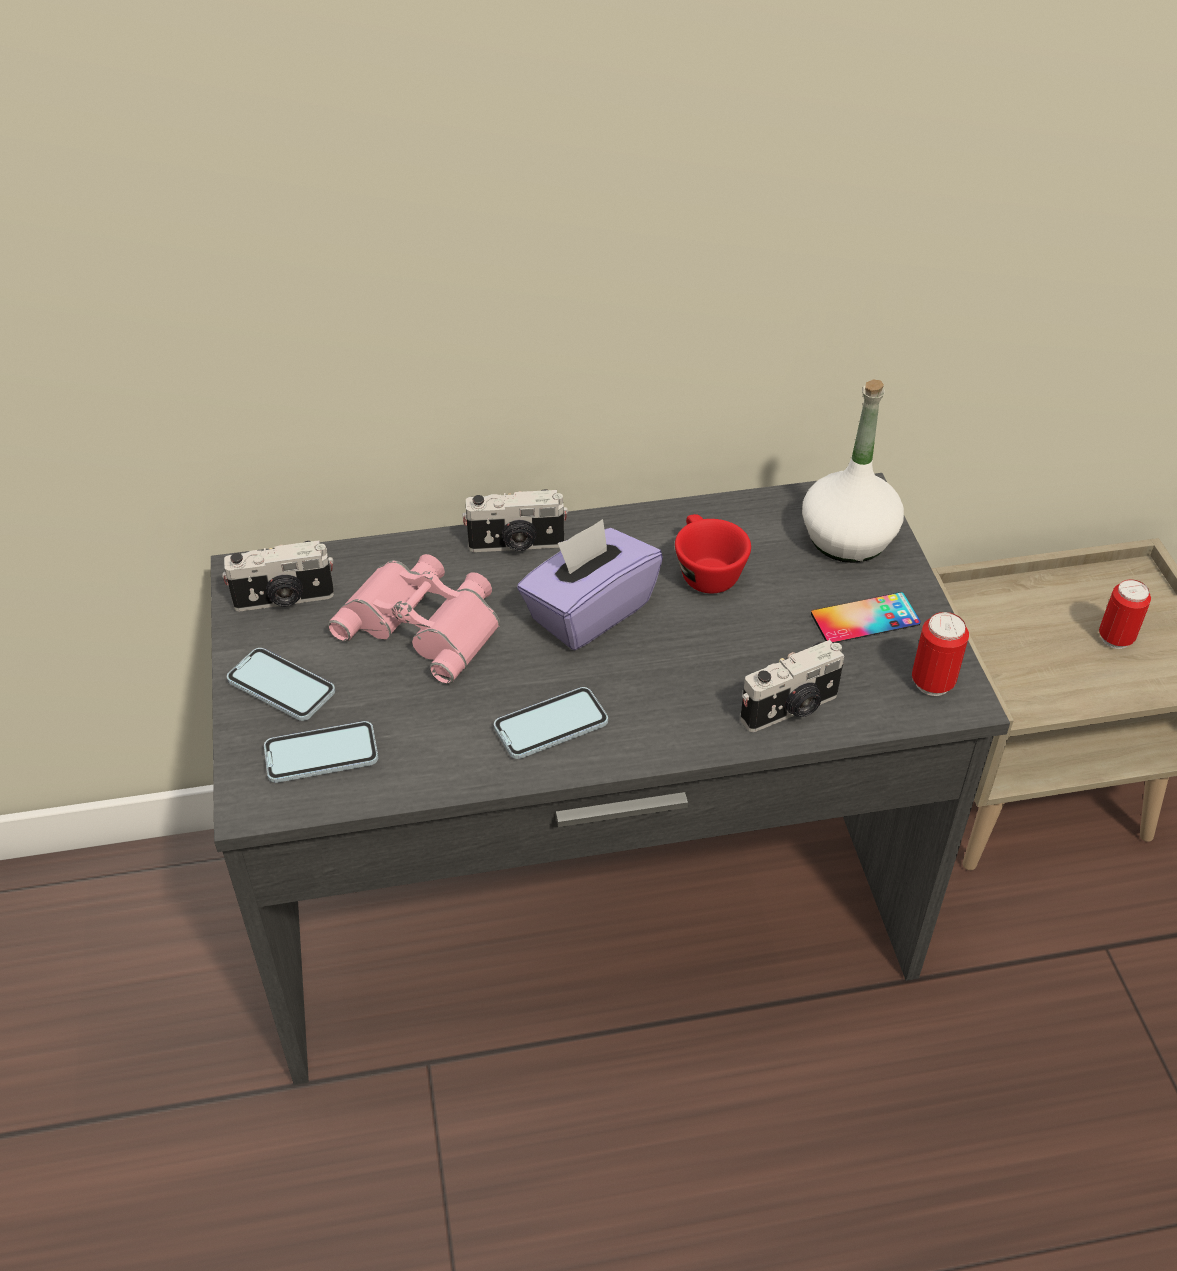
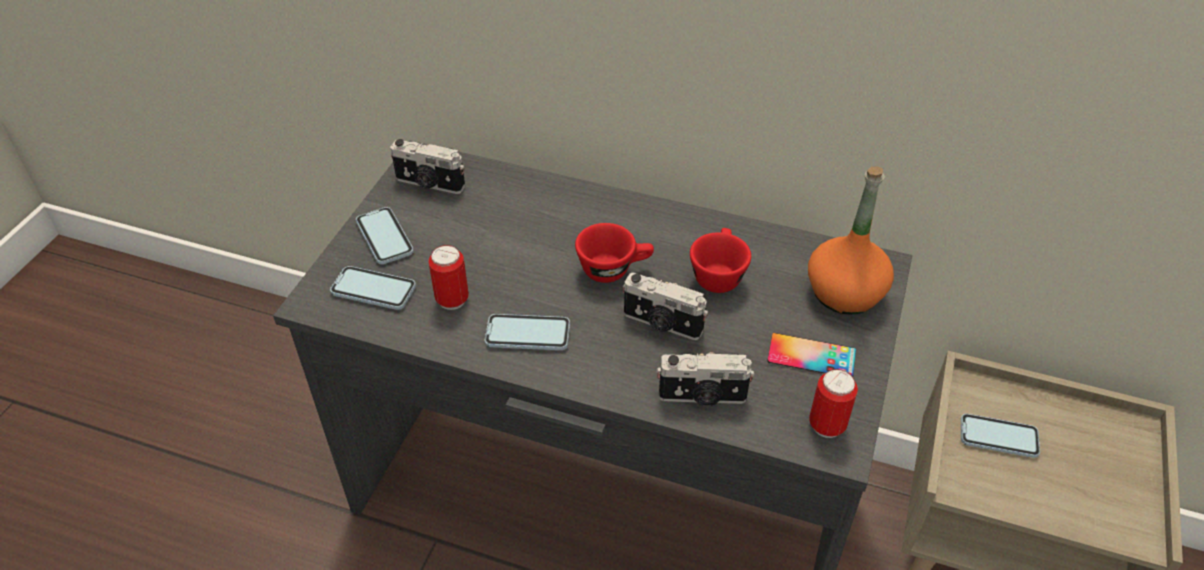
camera: 30 degrees right, 0 degrees up
(425, 623) = (502, 233): pink binoculars -> none
(516, 545) = (601, 205): camera -> camera (662, 324)
(589, 611) = (614, 269): purple tissue box -> red cup
(847, 539) = (844, 292): white bottle -> orange bottle
(1026, 638) = (998, 437): none -> phone
(1115, 638) = (1078, 470): can -> can (452, 300)

